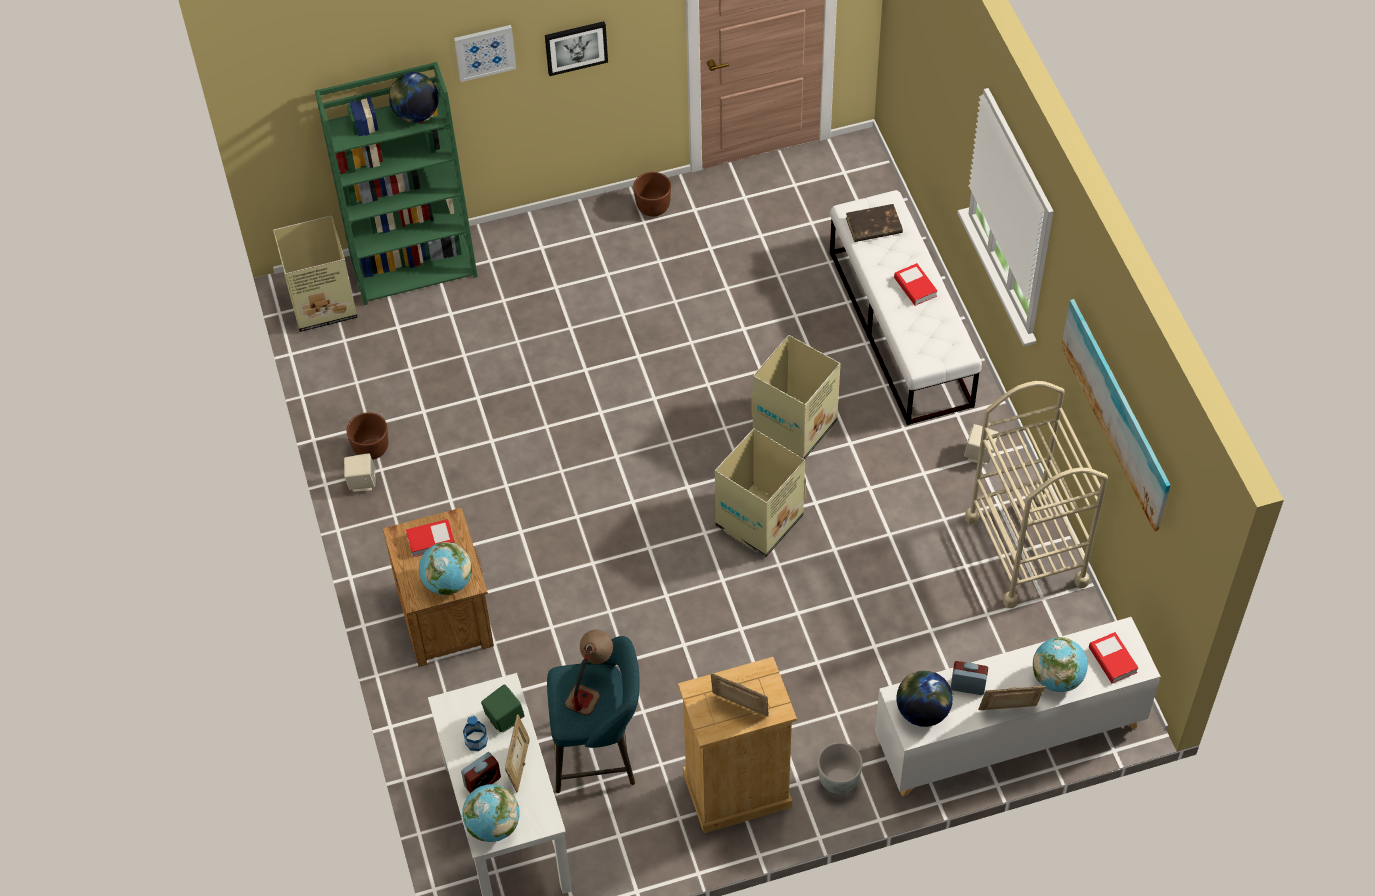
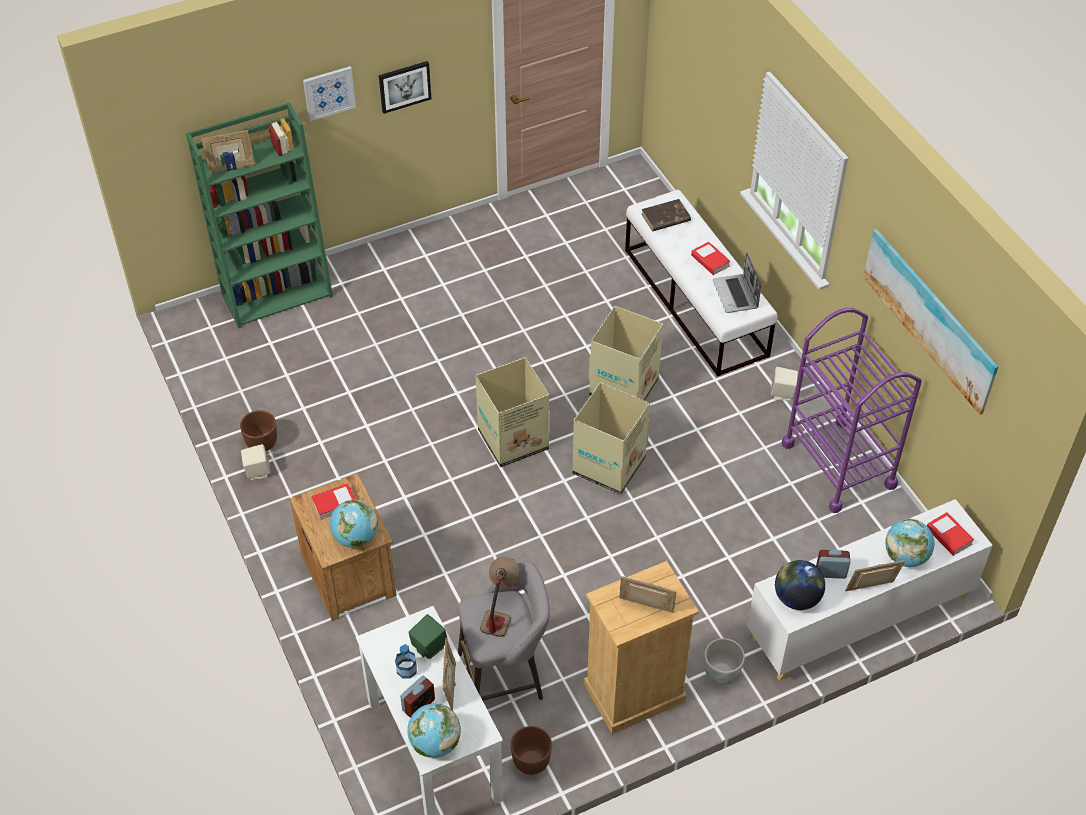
camera: 10 degrees left, 5 degrees down
(321, 304) = (200, 331): cardboard box -> cardboard box (512, 440)
(364, 132) = (231, 167): none -> picture frame
(416, 114) = (275, 150): globe -> none
(598, 752) = (505, 675): turquoise stool -> grey stool
(652, 208) = (471, 230): brown planter -> brown planter (530, 762)
(936, 334) = (736, 295): none -> laptop
(1026, 550) = (838, 464): beige cart -> purple cart

